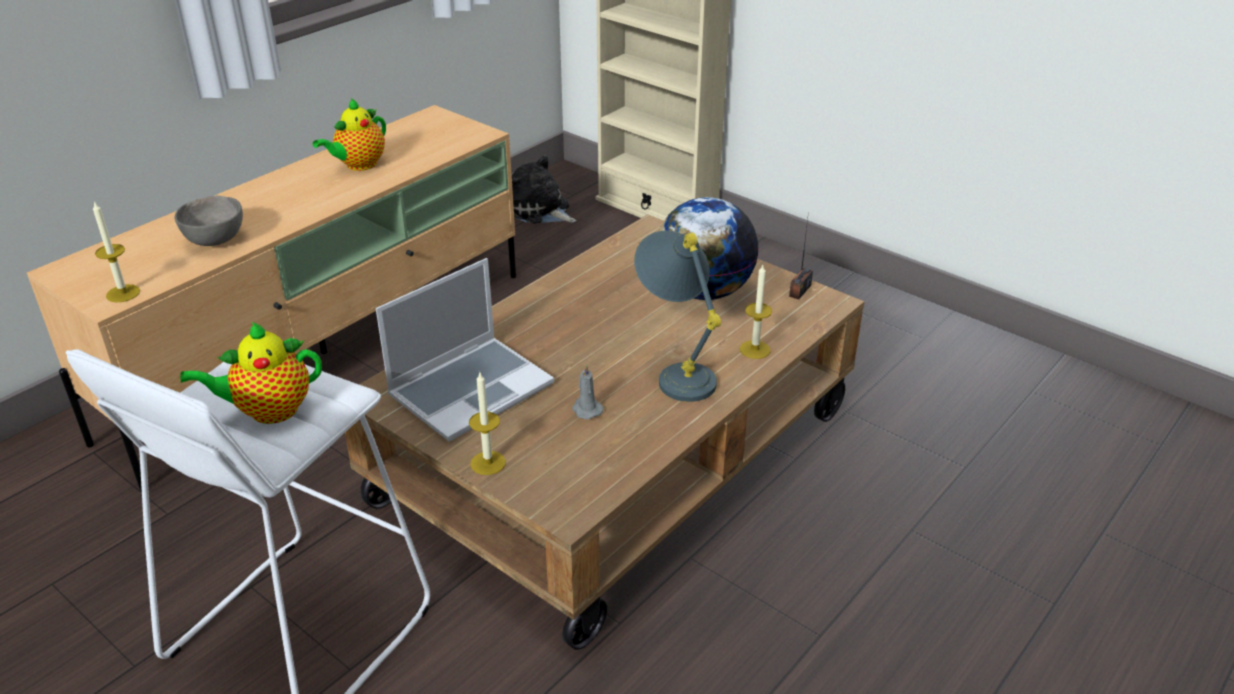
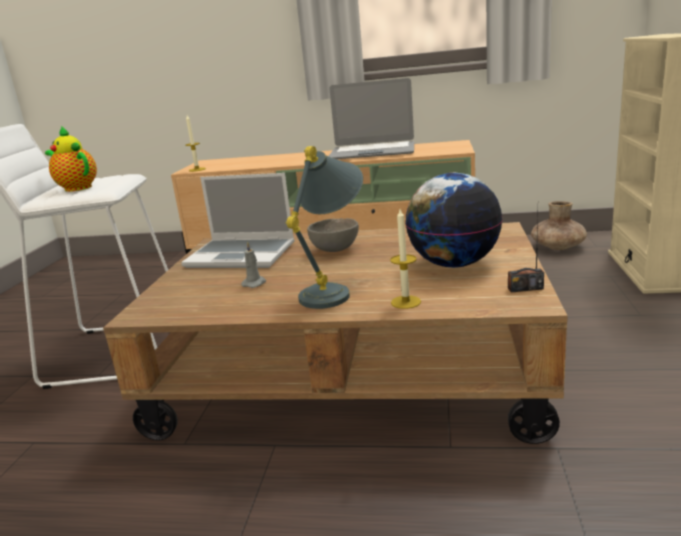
camera: 60 degrees right, 15 degrees down
(216, 240) = (260, 163): grey bowl -> grey bowl (336, 250)
(358, 165) = (372, 152): teapot -> laptop
(488, 463) = (172, 281): candle -> none
(539, 210) = (557, 247): plush toy -> brown vase

